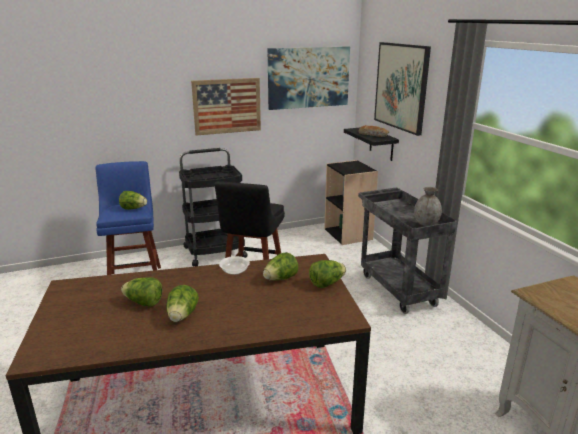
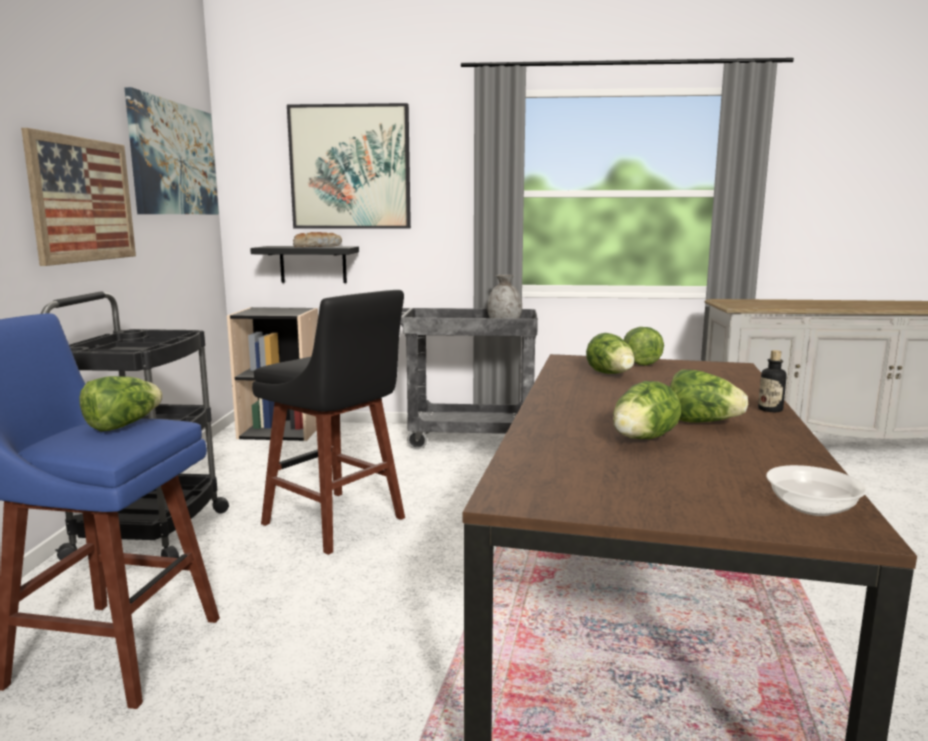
camera: 65 degrees left, 10 degrees down
(222, 337) = (770, 409): none -> bottle
(235, 271) = (566, 388): bowl -> bowl (812, 507)

